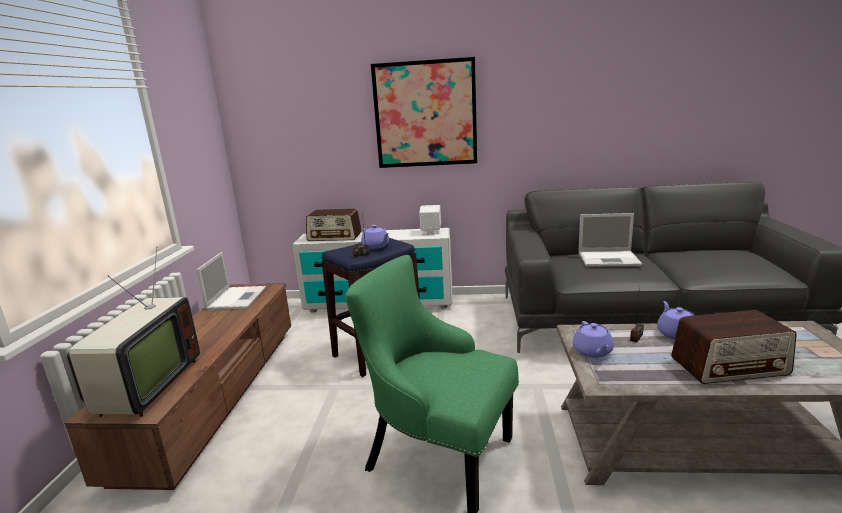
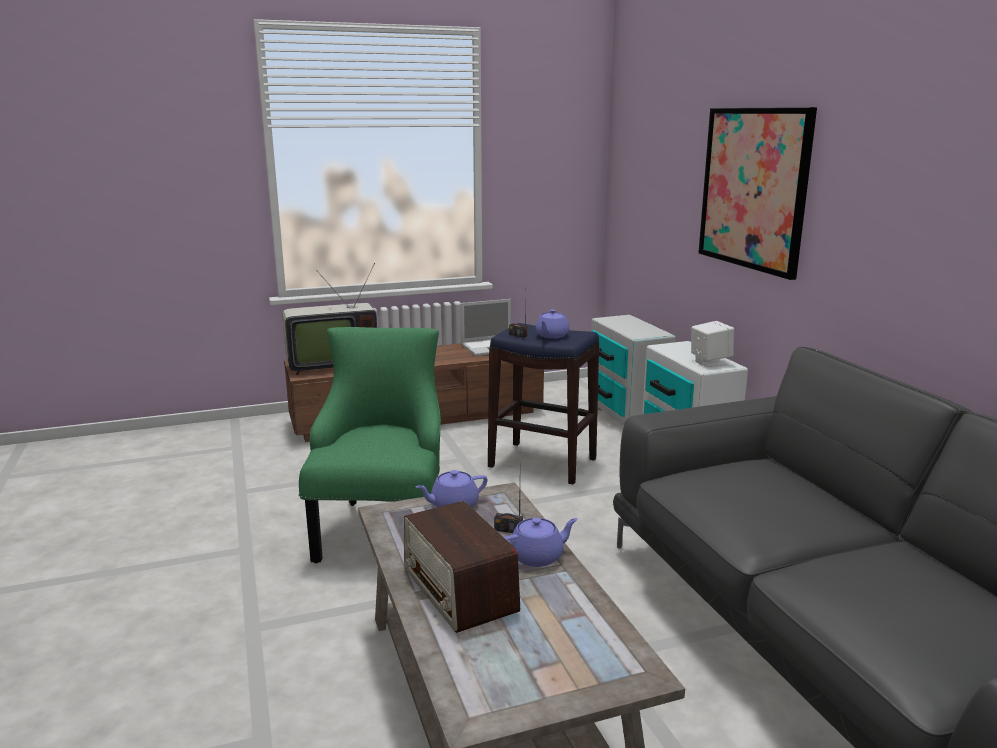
camera: 65 degrees right, 0 degrees up
(335, 237) = (633, 327): radio -> none
(610, 259) = (781, 494): laptop -> none

